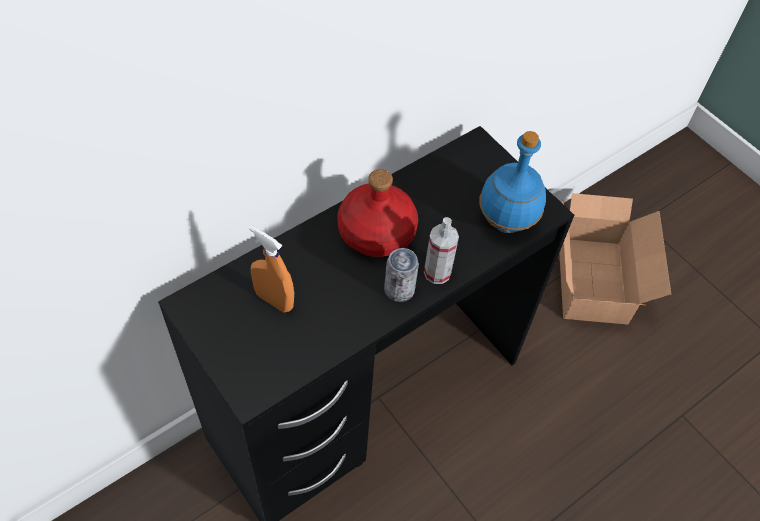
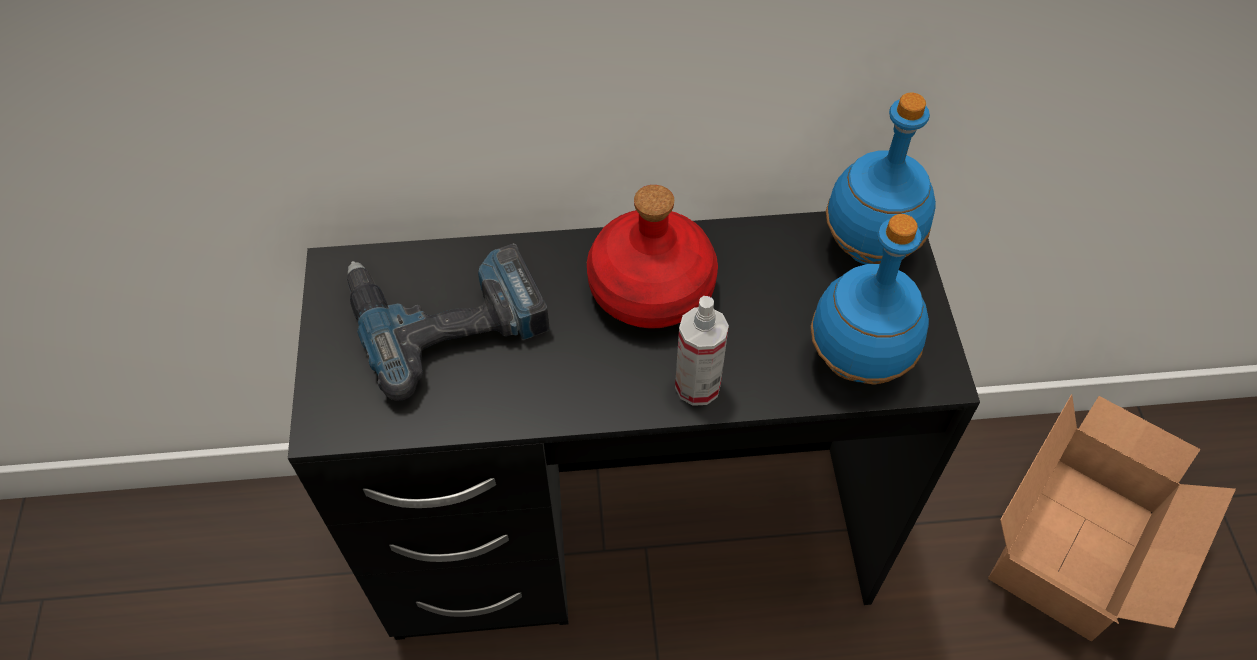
camera: 35 degrees right, 0 degrees up
(274, 300) = (447, 315): orange spray bottle -> power drill
(399, 289) = (625, 383): can -> none
(473, 160) = (870, 249): none -> blue bottle

